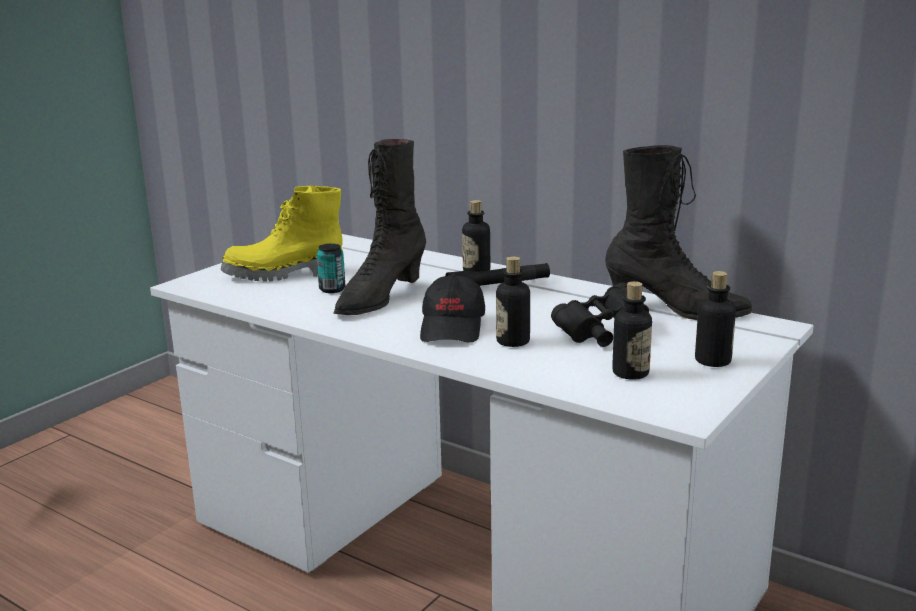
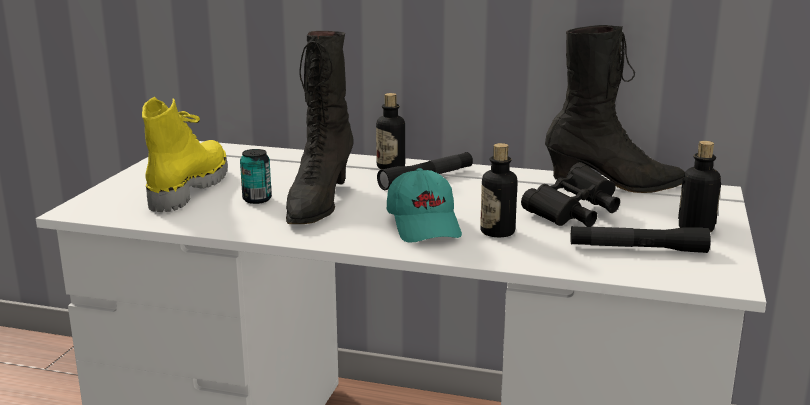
camera: 20 degrees left, 0 degrees up
(284, 274) = (187, 189): yellow boot -> yellow boot turned 135 degrees clockwise
(453, 328) = (425, 225): black cap -> turquoise cap
(630, 373) = (637, 249): bottle -> black flashlight

